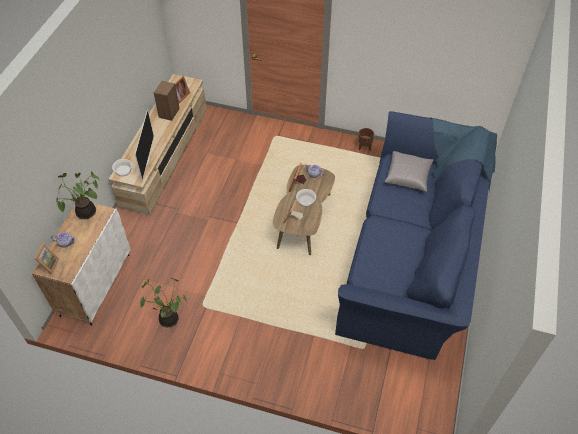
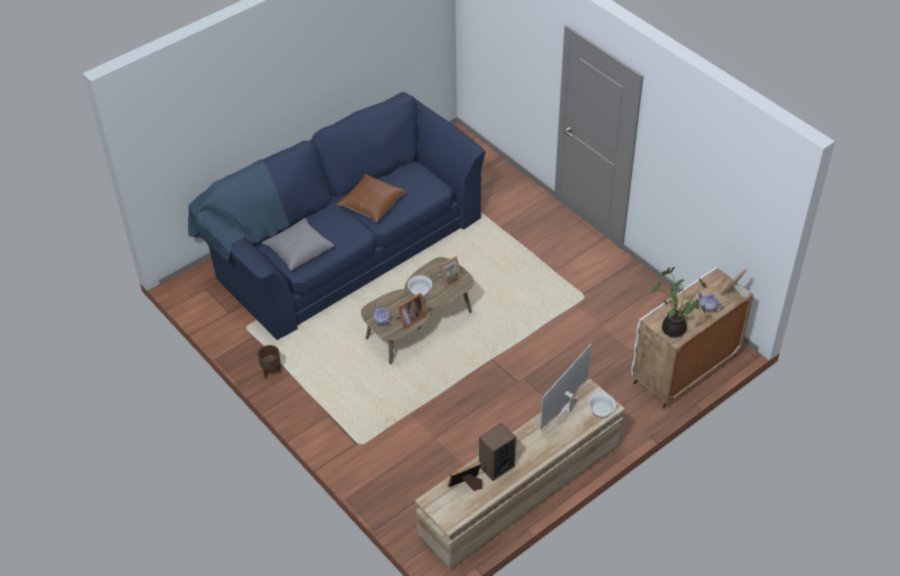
camera: 145 degrees left, 5 degrees down
(169, 318) = (623, 302): potted plant -> none
(398, 237) = (371, 204): none -> brown pillow

